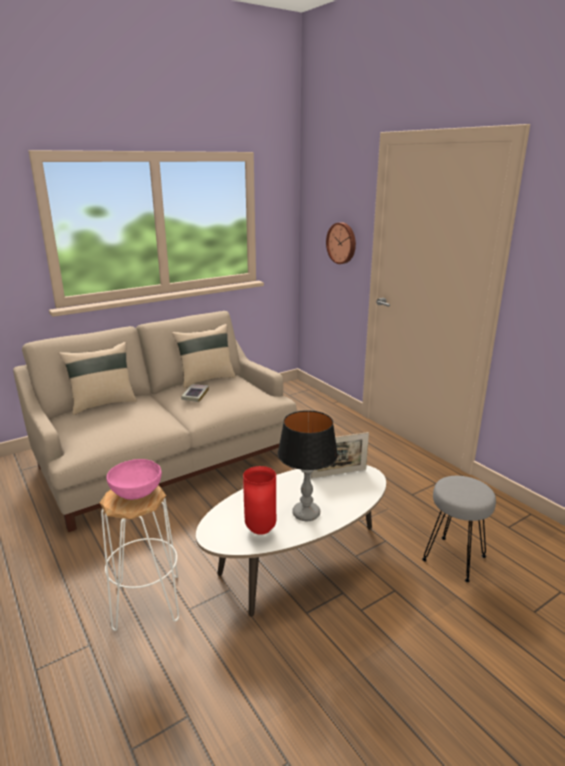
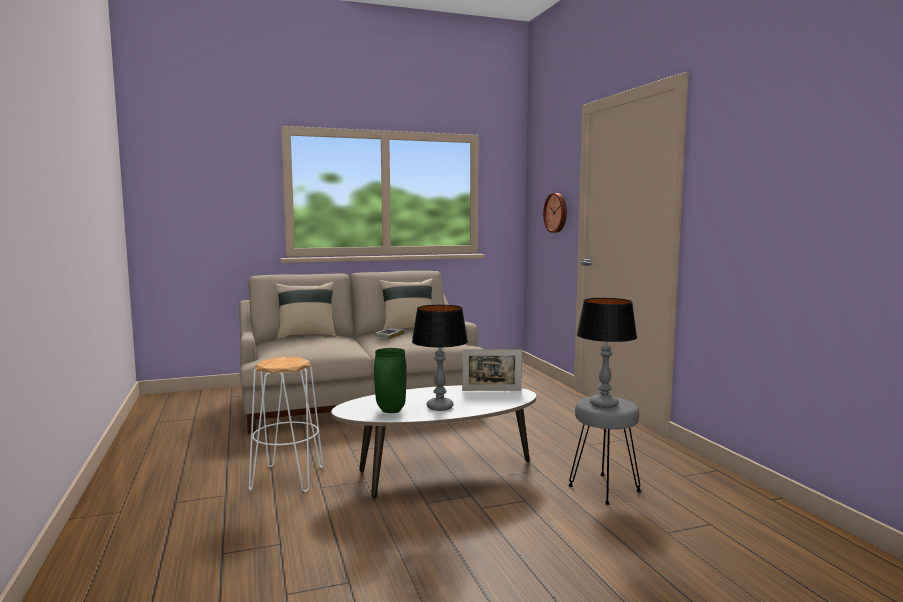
camera: 15 degrees right, 15 degrees down
(136, 491) = (287, 360): pink bowl -> none
(259, 529) = (390, 411): red vase -> green vase
(465, 493) = (604, 404): none -> table lamp

